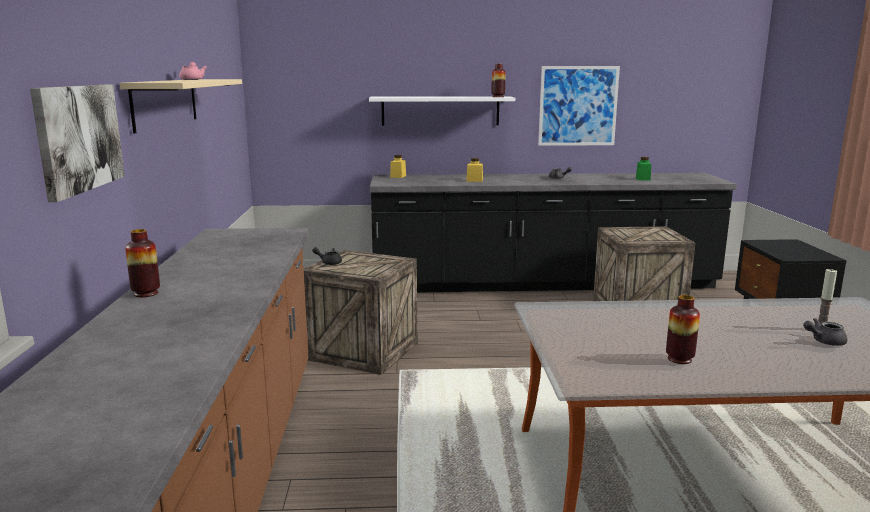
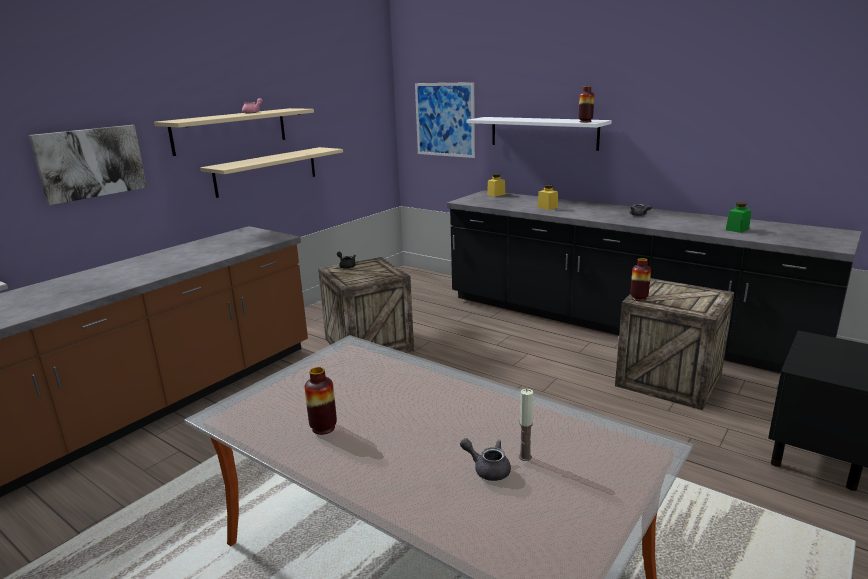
camera: 40 degrees right, 5 degrees up
(146, 293) = (102, 269): vase -> vase (639, 298)
(188, 159) = (267, 171): none -> beige shelf
(578, 106) = (689, 133): picture -> picture (445, 120)

